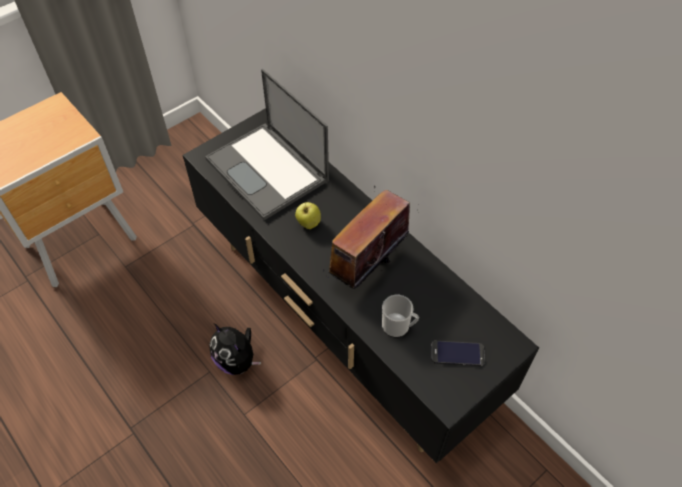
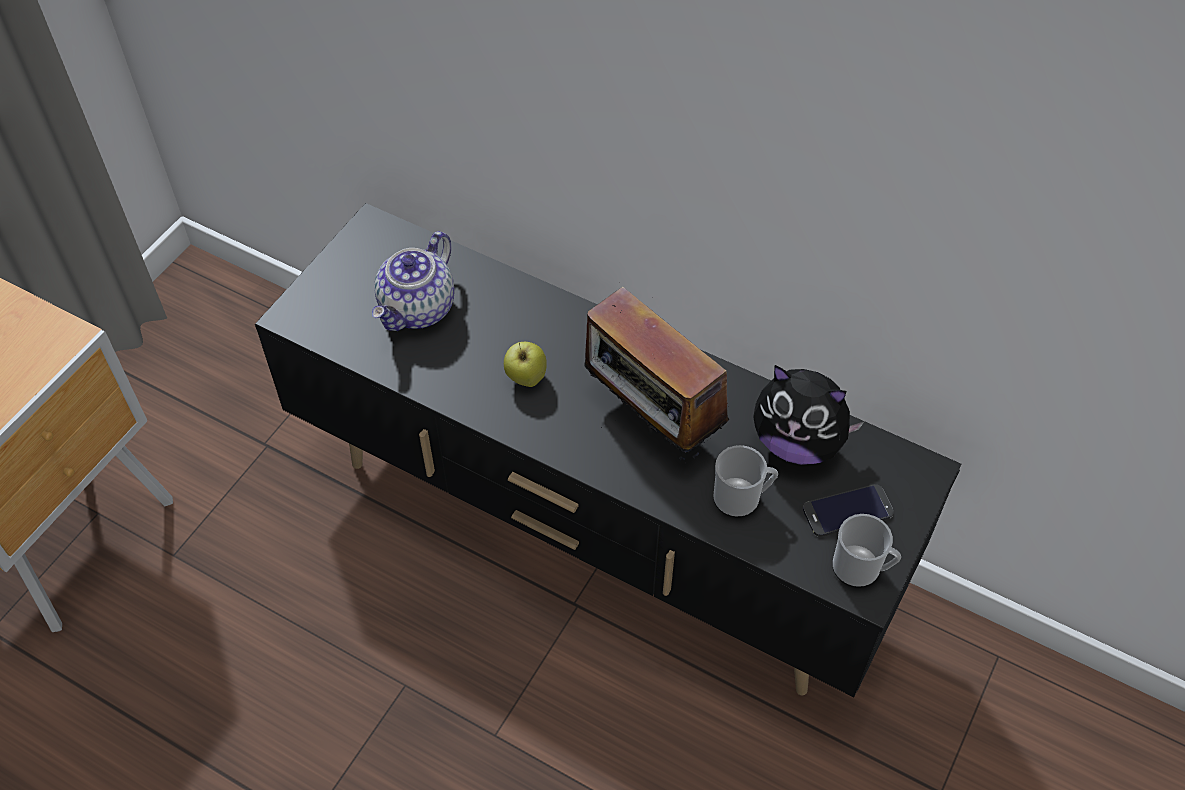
camera: 20 degrees left, 0 degrees up
(237, 360) = (444, 651): plush toy -> plush toy (798, 443)
(268, 170) = (418, 309): laptop -> teapot
(366, 267) = (651, 421): radio -> radio turned 60 degrees counterclockwise
(450, 390) = (861, 569): none -> mug

